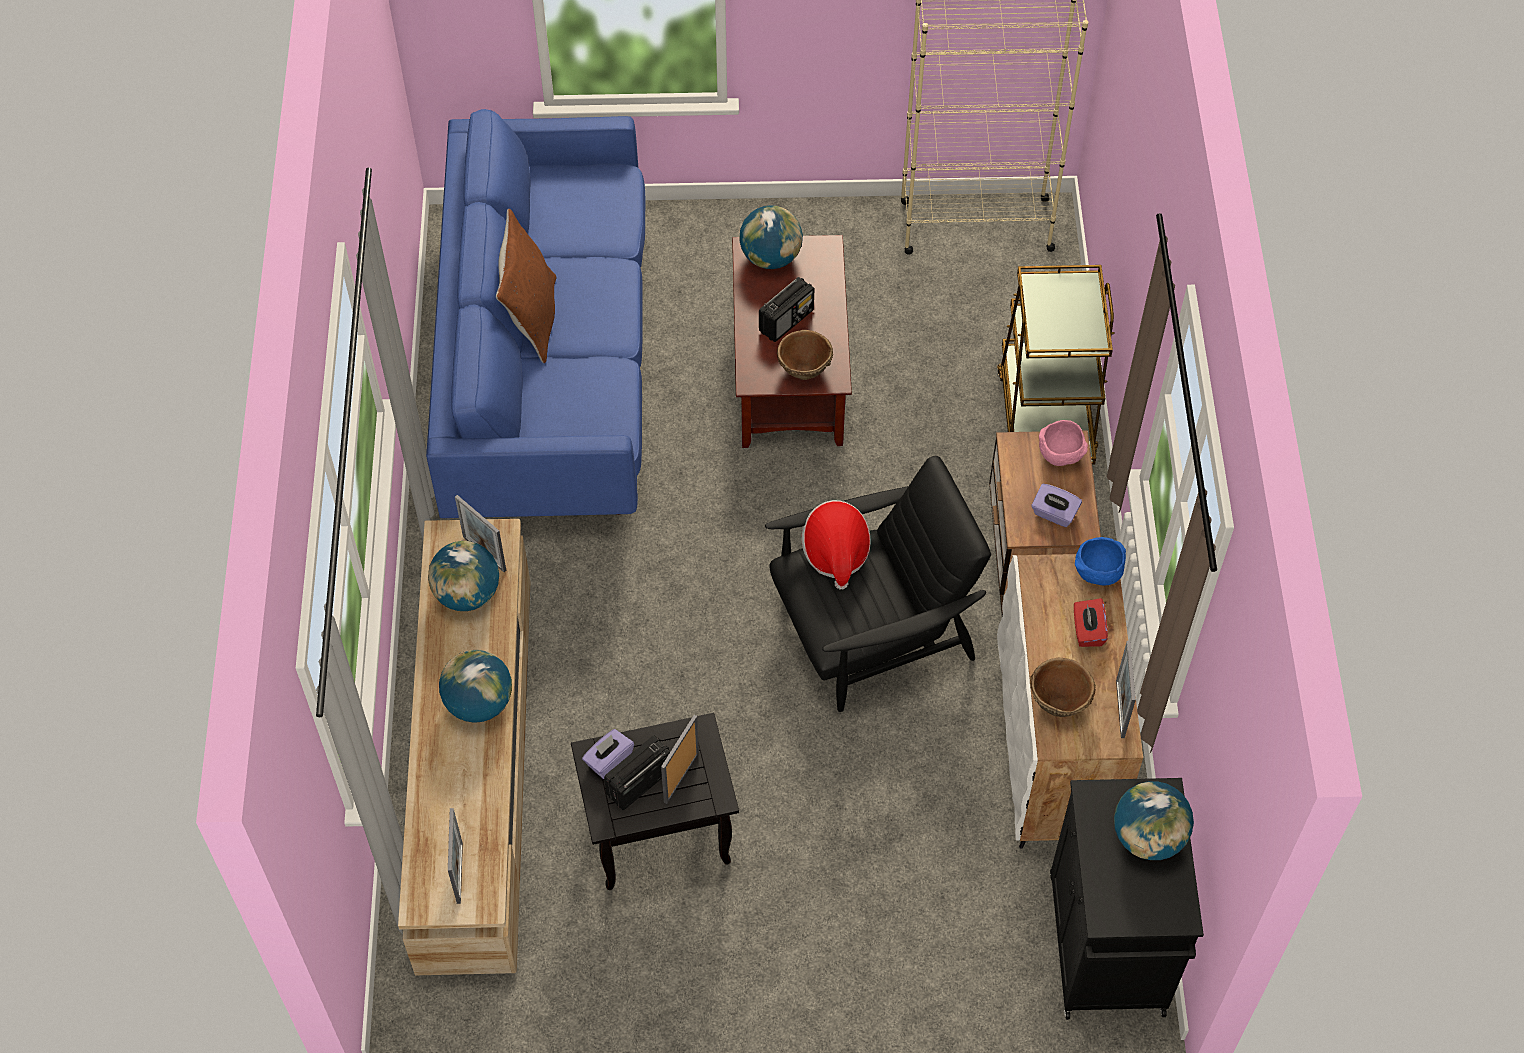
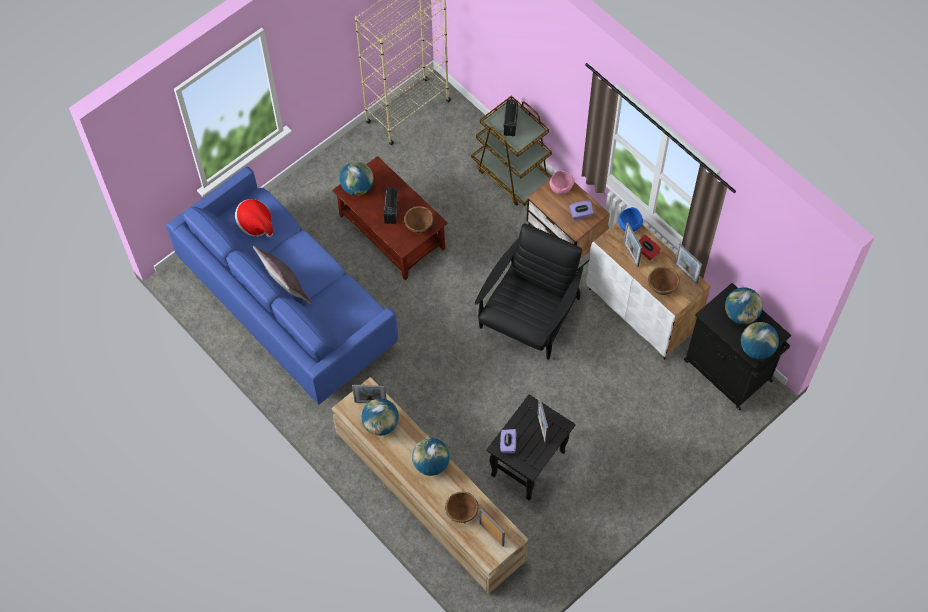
camera: 40 degrees left, 5 degrees up
(450, 807) = (462, 513): none -> brown bowl
(531, 319) = (285, 288): brown pillow -> grey pillow
(638, 783) = (528, 444): radio -> radio (510, 123)
(835, 553) = (504, 294): hat -> hat (255, 224)
(1058, 616) = (631, 254): none -> picture frame
(1121, 910) = (756, 348): none -> globe

